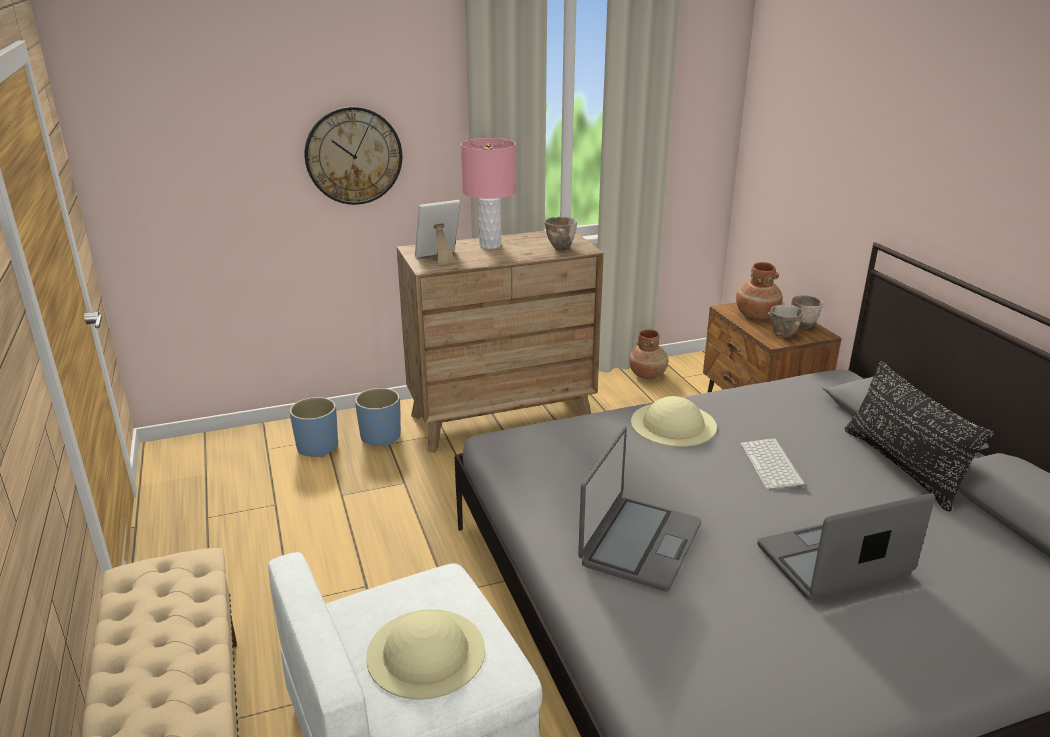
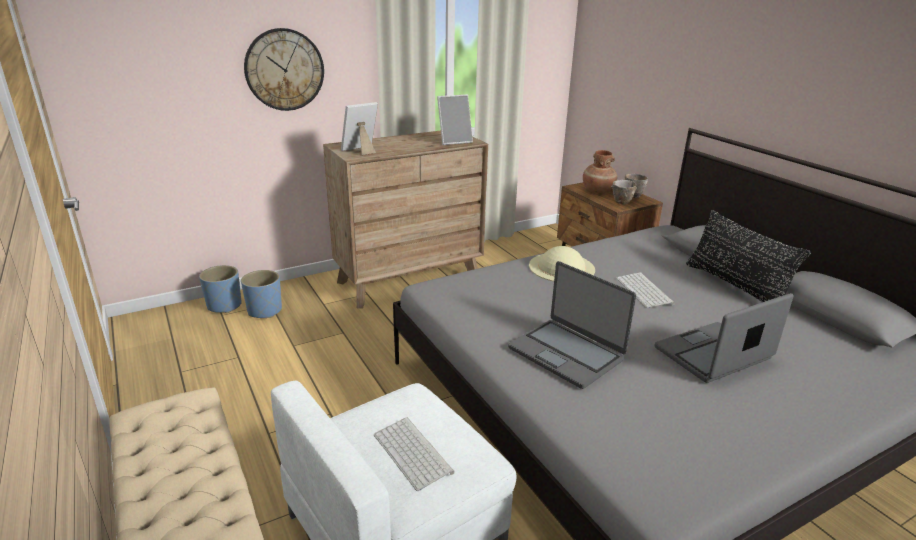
camera: 10 degrees left, 0 degrees up
(381, 437) = (316, 299): blue planter -> blue planter (225, 305)
(426, 652) = (414, 453): beige hat -> keyboard
(490, 245) = (398, 141): pink table lamp -> none
(560, 247) = (454, 141): bowl -> picture frame
(639, 543) = (566, 353): laptop -> laptop turned 120 degrees clockwise
(647, 375) = (512, 243): brown vase -> none

